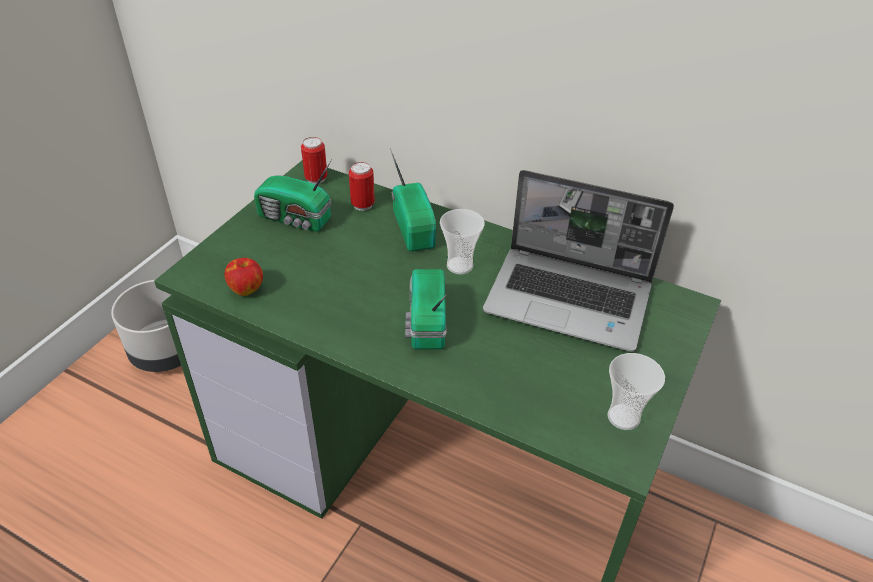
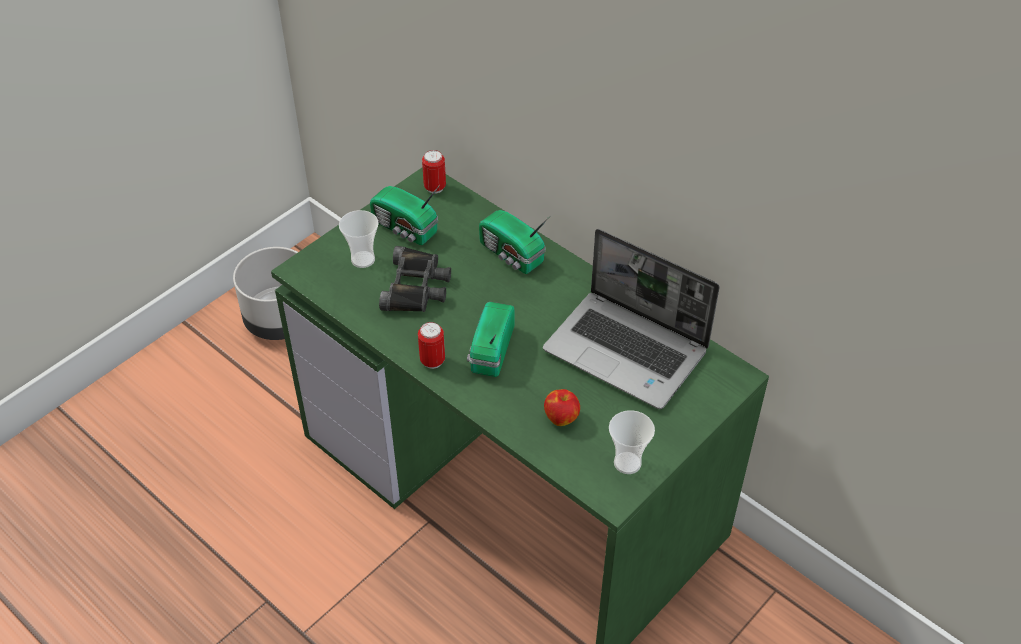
camera: 15 degrees right, 5 degrees up
(247, 289) = (346, 292): apple -> apple (561, 417)
(324, 272) = (416, 287): none -> black binoculars
(362, 205) = (470, 223): can -> can (432, 361)
(415, 227) = (511, 255): radio -> radio turned 135 degrees clockwise
(459, 266) = (539, 301): cup -> cup (363, 259)

